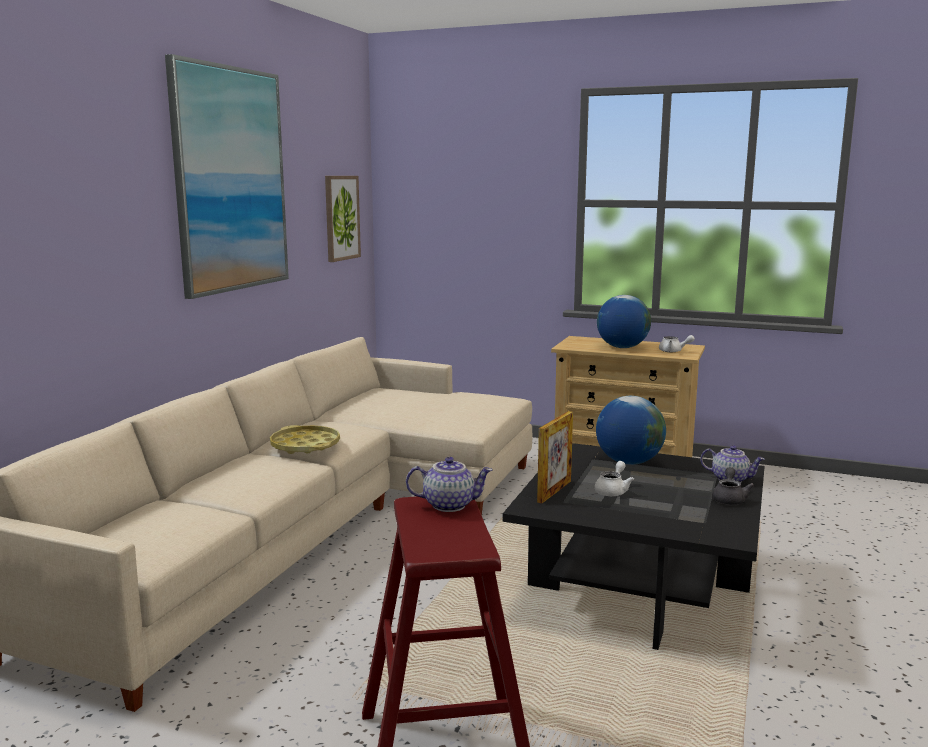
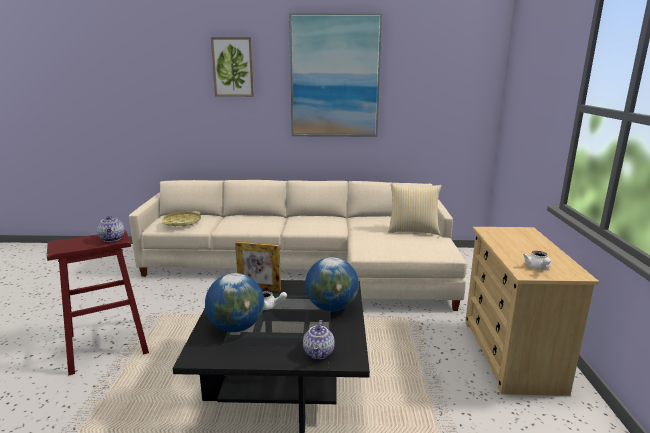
camera: 70 degrees right, 5 degrees up
(305, 446) = (293, 222): yellow tray -> yellow tray (182, 222)
(341, 218) = (452, 104): picture -> picture (233, 67)
(430, 396) = (413, 231): none -> pillow
(622, 347) = (518, 247): globe -> globe (236, 327)
(729, 499) = (273, 353): grey teapot -> none

